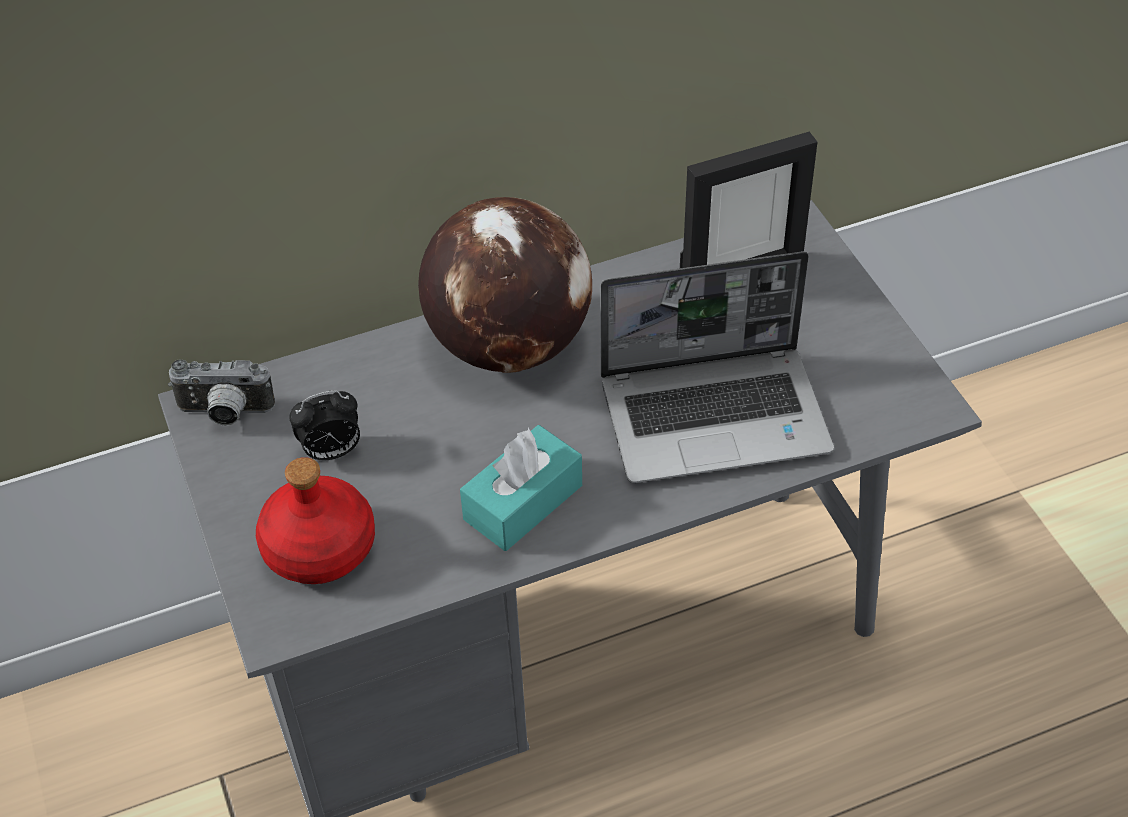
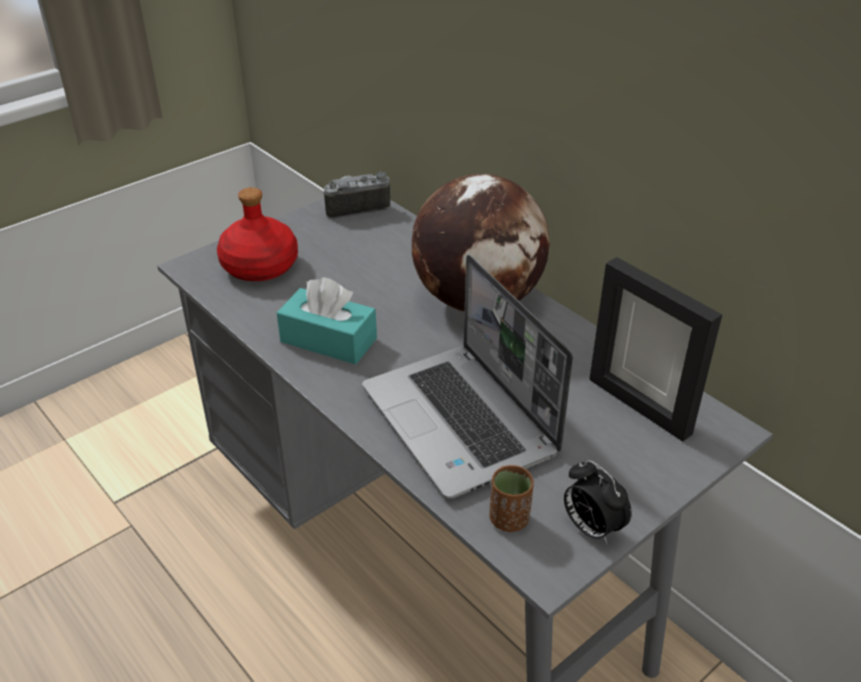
camera: 70 degrees right, 10 degrees down
(224, 414) = (356, 207): camera -> camera turned 90 degrees clockwise
(331, 452) = (341, 251): alarm clock -> alarm clock (591, 528)
(865, 416) = (509, 519): none -> brown cup

